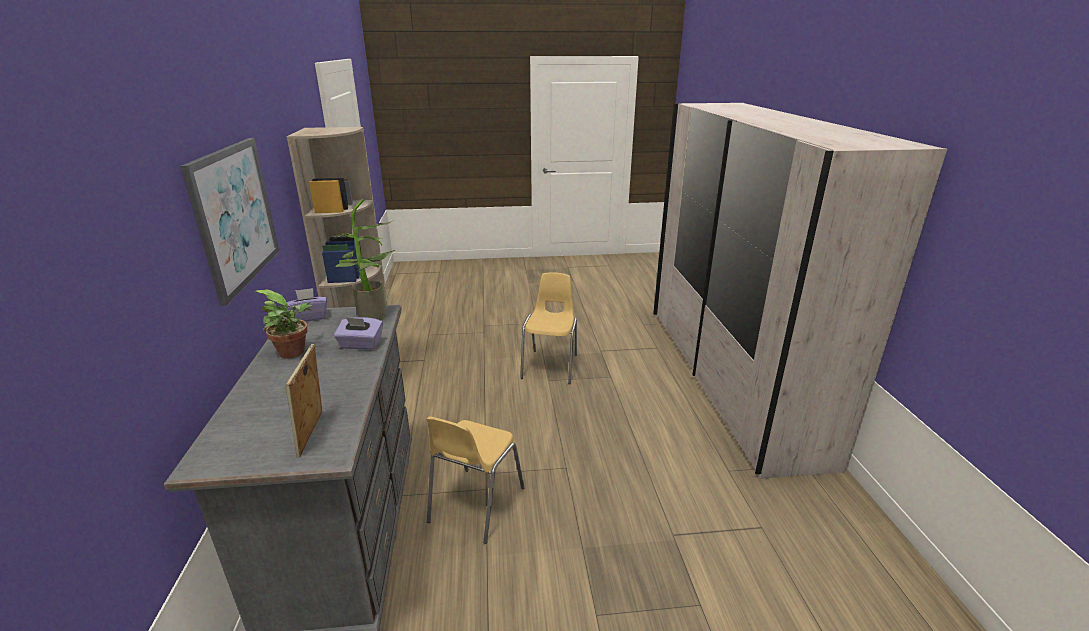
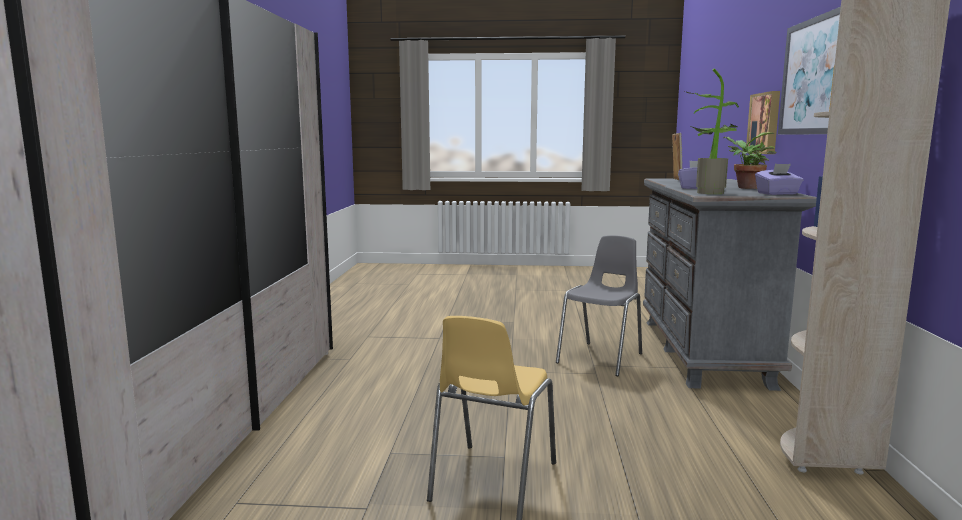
camera: 170 degrees left, 15 degrees down
(184, 320) = (765, 123): none -> picture
(475, 505) = (601, 358): yellow chair -> grey chair

